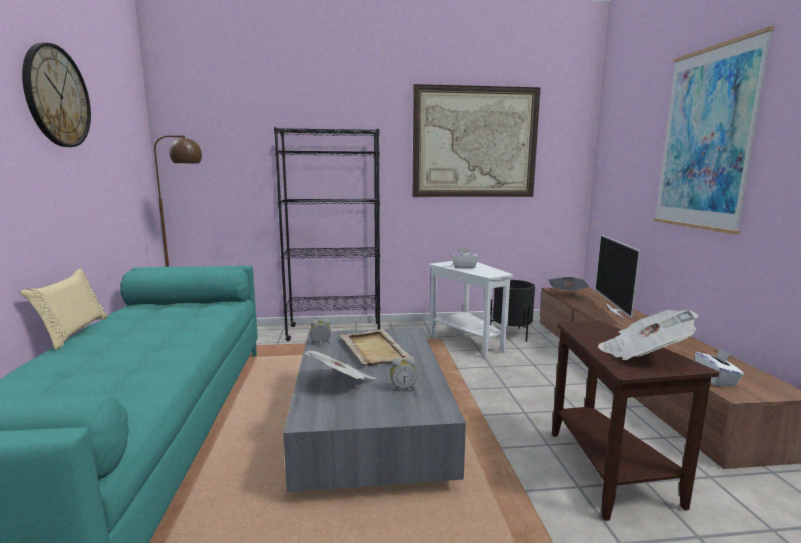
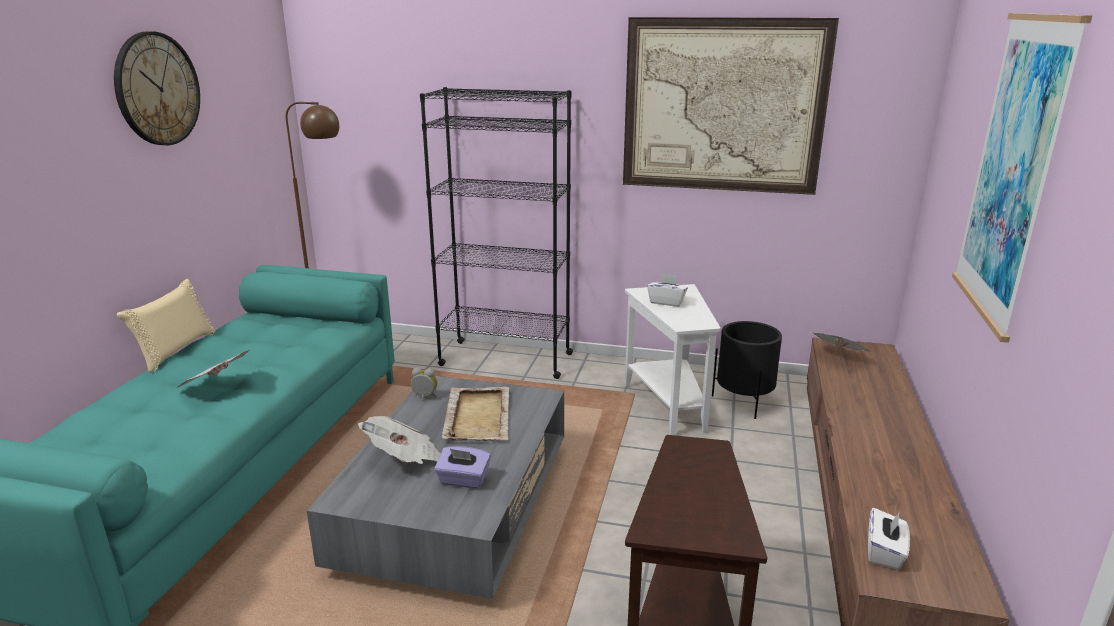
camera: 20 degrees right, 10 degrees up
(403, 388) = (463, 480): alarm clock -> purple tissue box
(615, 310) = (881, 402): television -> none
(643, 354) = (704, 511): newspaper -> newspaper (216, 387)

